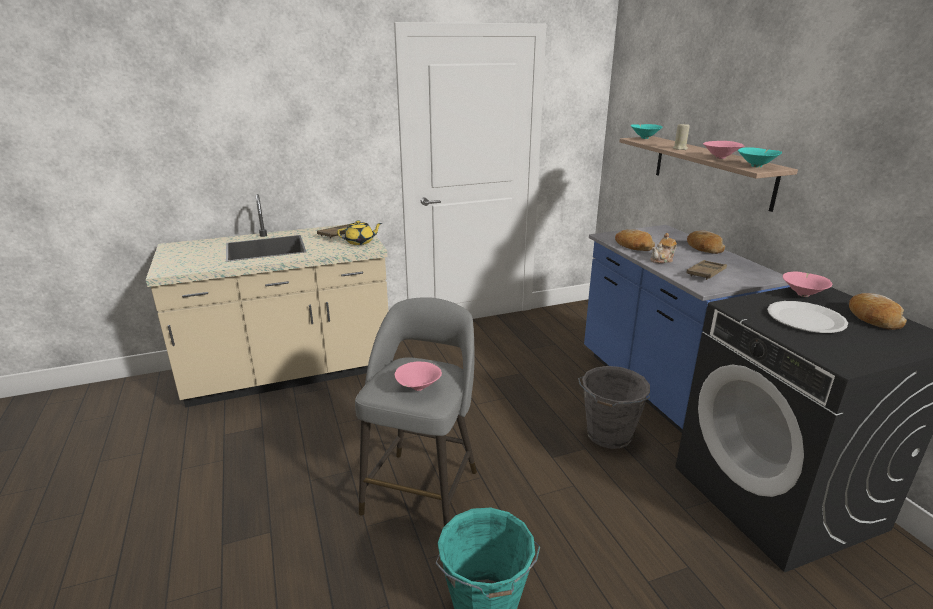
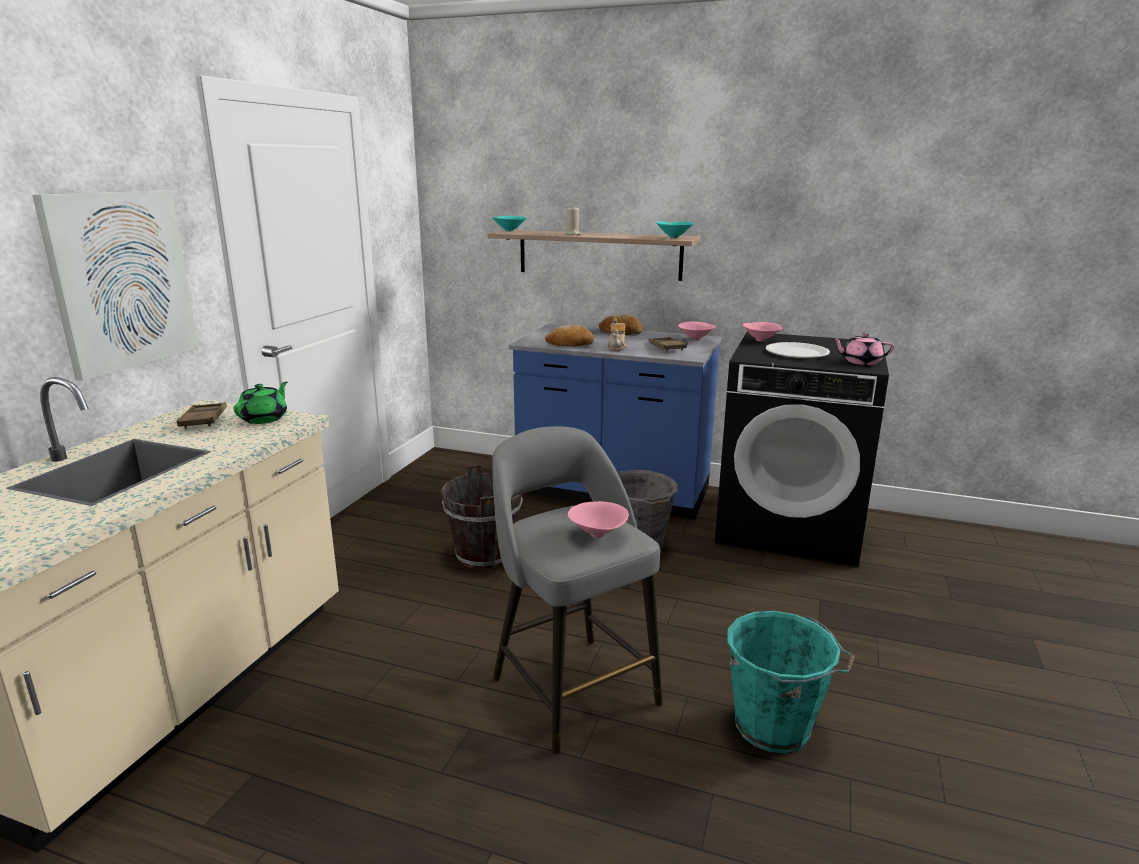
camera: 50 degrees left, 5 degrees down
(322, 146) = (121, 280): none -> picture
(360, 242) = (264, 418): yellow teapot -> green teapot
(505, 383) = (485, 554): none -> brown bucket
(721, 158) = (630, 236): pink bowl -> pink bowl (696, 339)
(854, 354) = (860, 362): none -> pink teapot
(872, 318) = (819, 342): bread -> none

